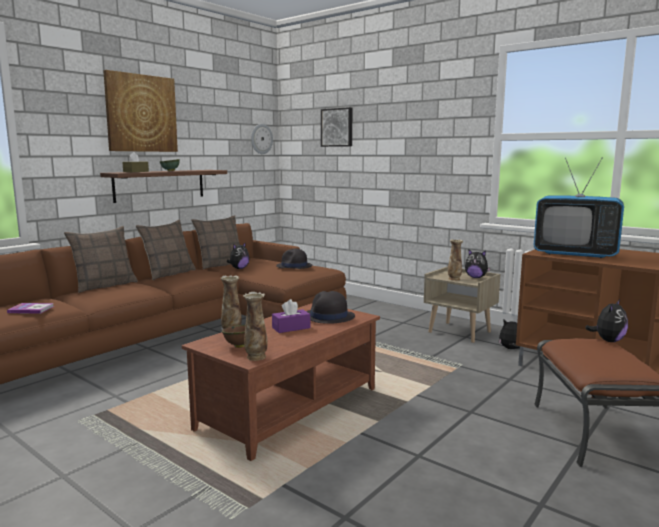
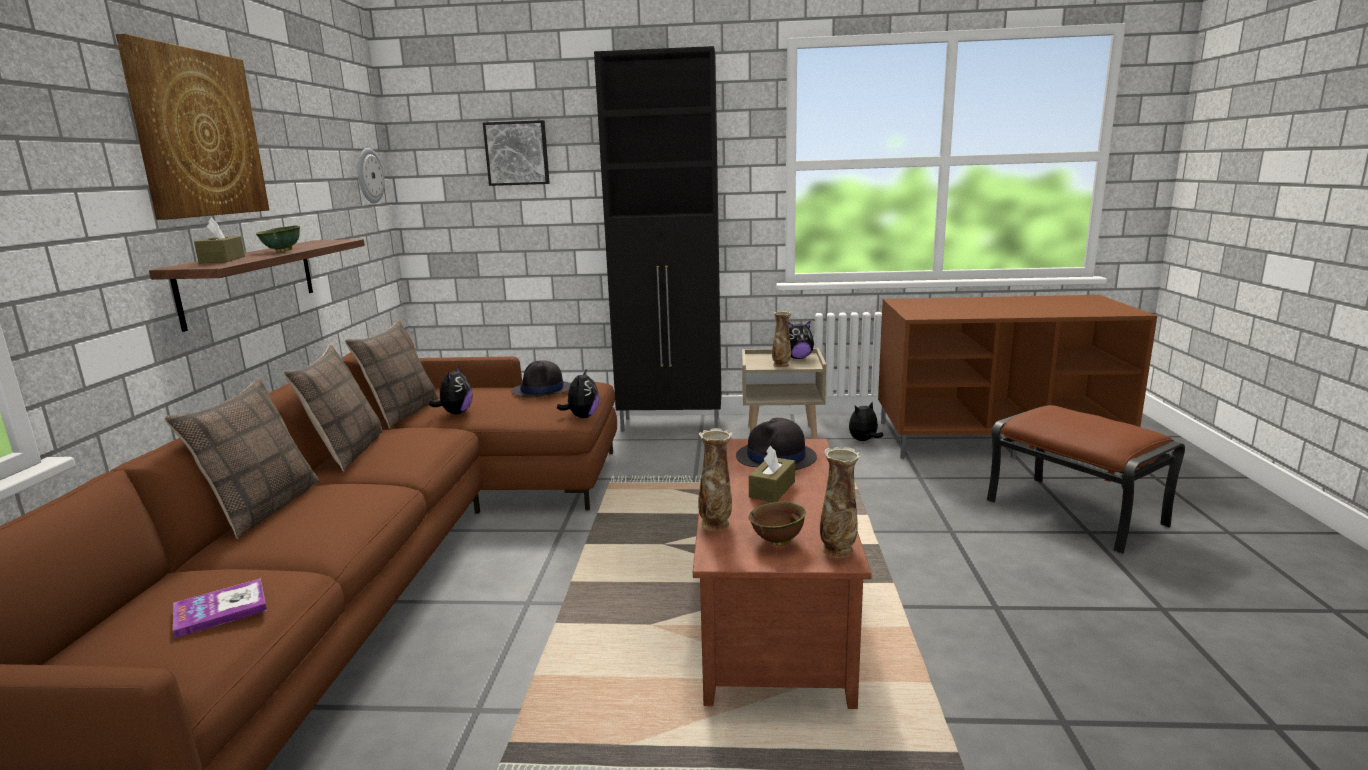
camera: 35 degrees left, 5 degrees up
(291, 328) = (772, 489): purple tissue box -> brown tissue box
(400, 312) = (672, 424): none -> black cabinet
(575, 254) = (949, 311): television -> none
(608, 340) = (1055, 406): plush toy -> plush toy (582, 417)

